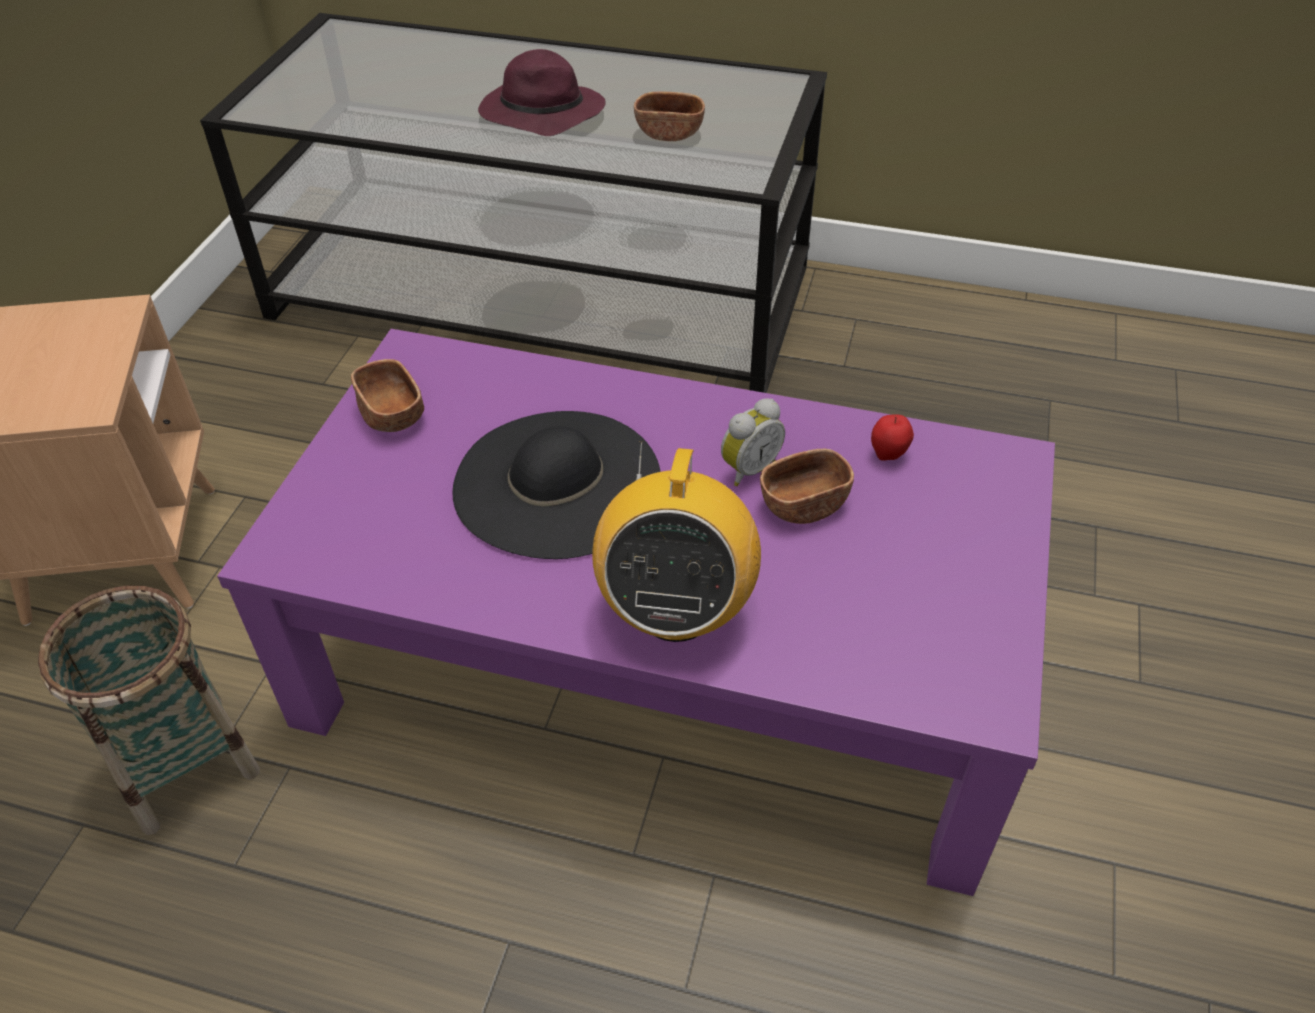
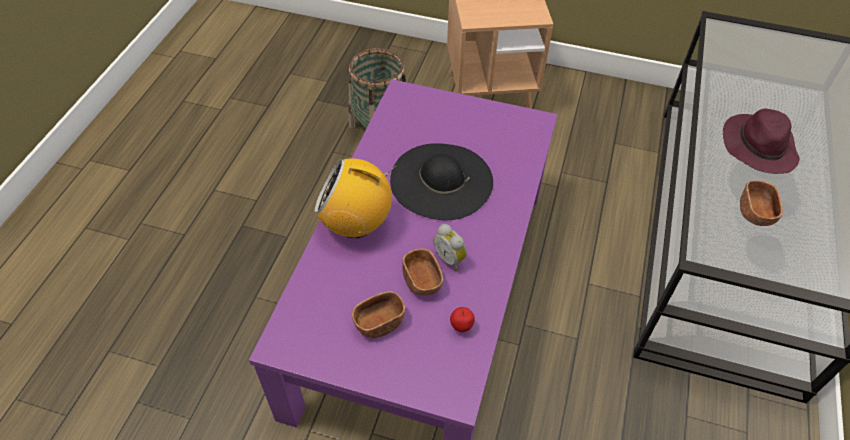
camera: 90 degrees right, 5 degrees up
(392, 414) = (489, 119): brown bowl -> brown bowl (379, 322)

